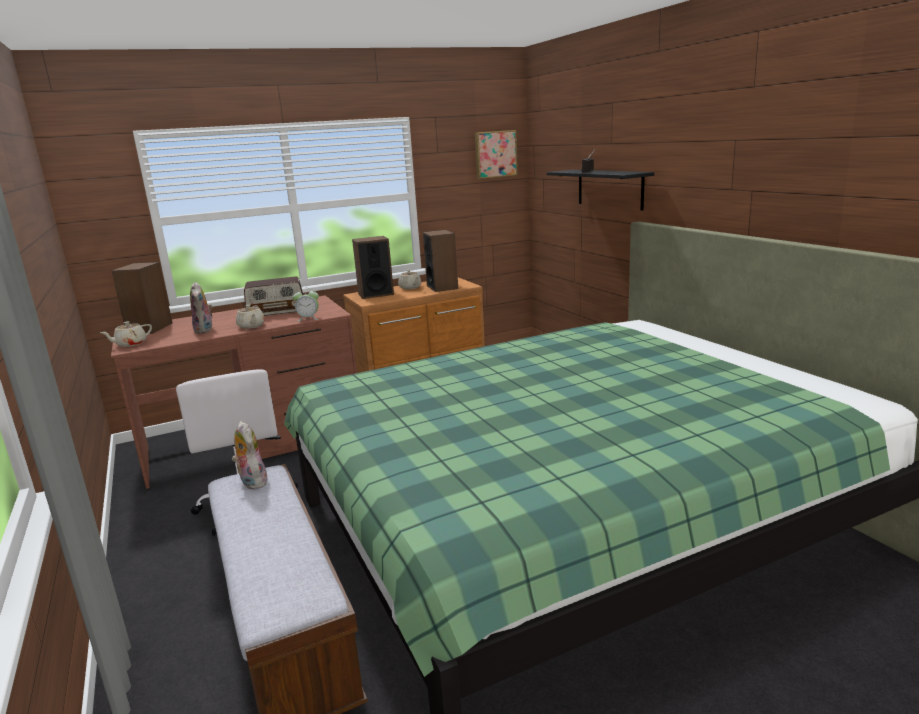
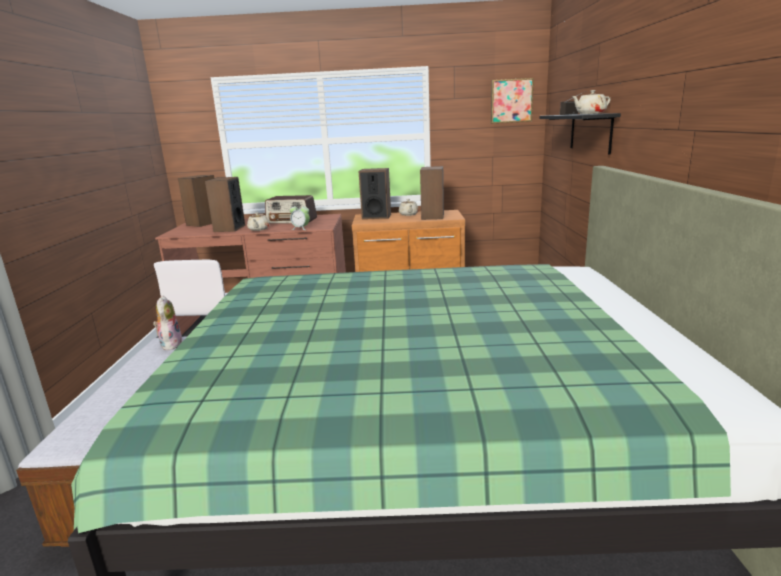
camera: 25 degrees right, 0 degrees up
(130, 344) = (176, 232): beige teapot -> beige teapot (590, 114)
(205, 330) = (229, 228): plush toy -> speaker

